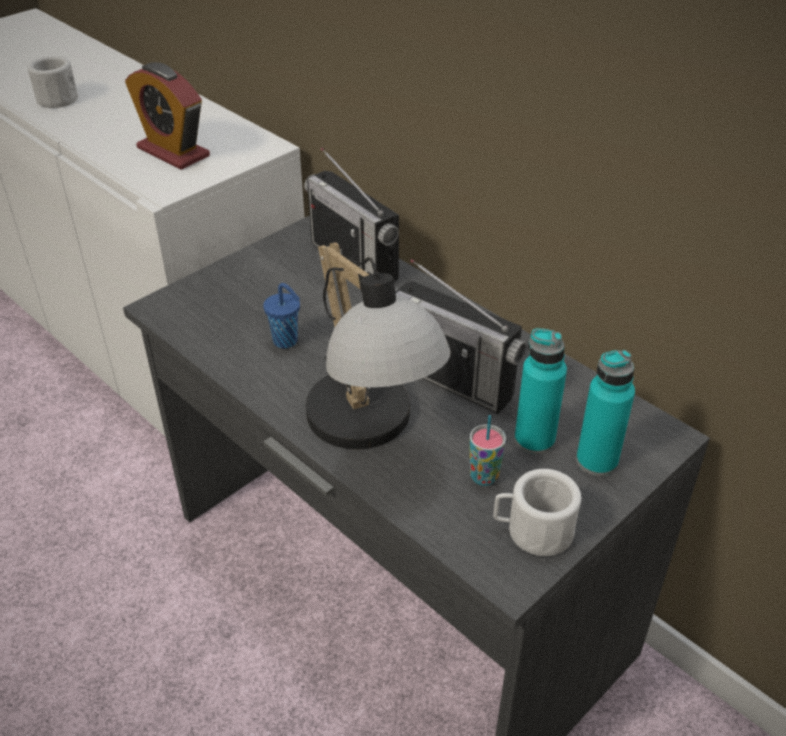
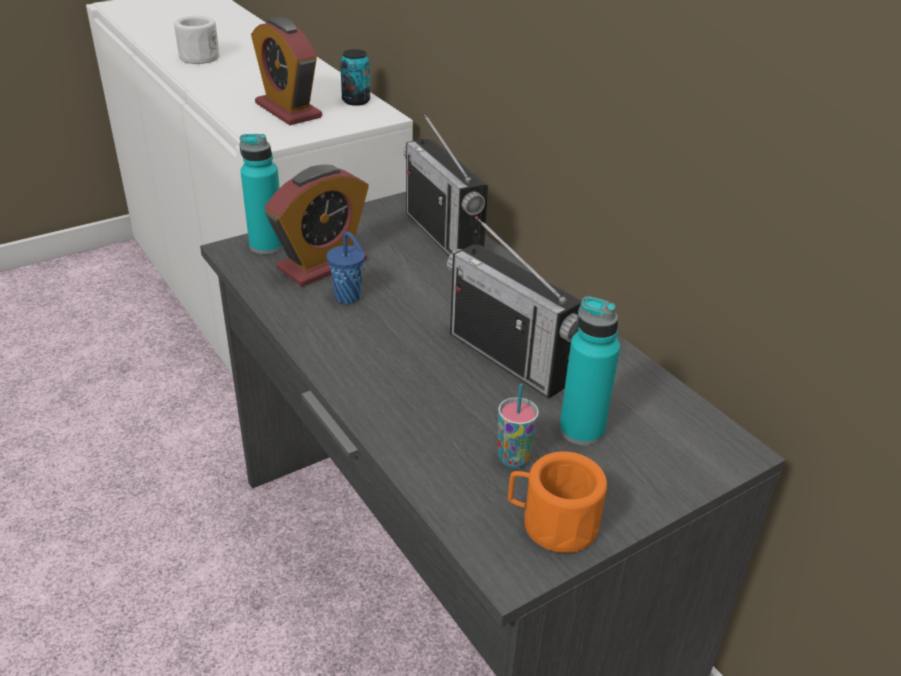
camera: 10 degrees right, 5 degrees down
(236, 132) = (356, 101): none -> can
(249, 310) = (322, 264): none -> alarm clock
(370, 432) = (405, 395): table lamp -> none
(532, 531) = (551, 523): white mug -> orange mug
(596, 461) = (646, 463): turquoise bottle -> turquoise bottle (267, 245)

